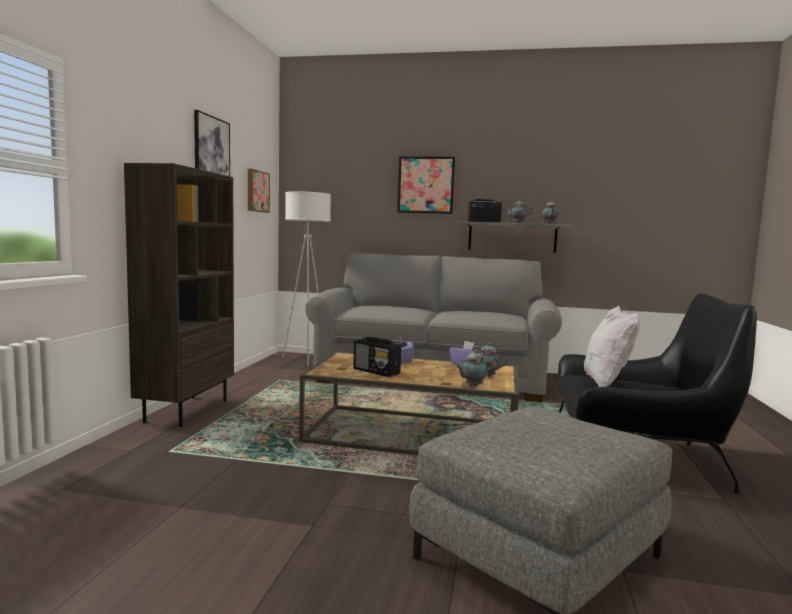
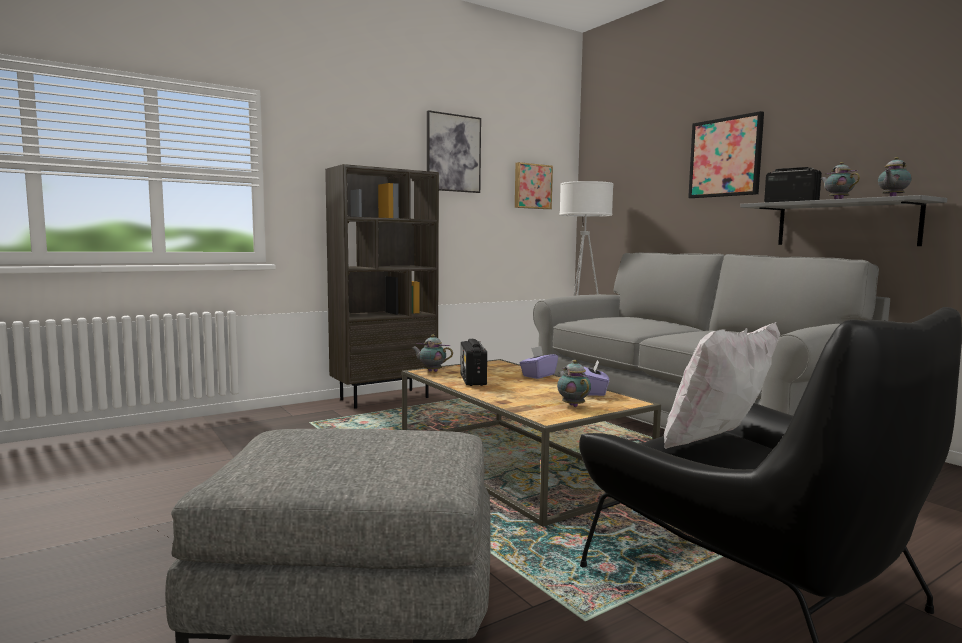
camera: 45 degrees right, 0 degrees up
(472, 386) = (520, 409): teapot -> teapot (431, 371)

